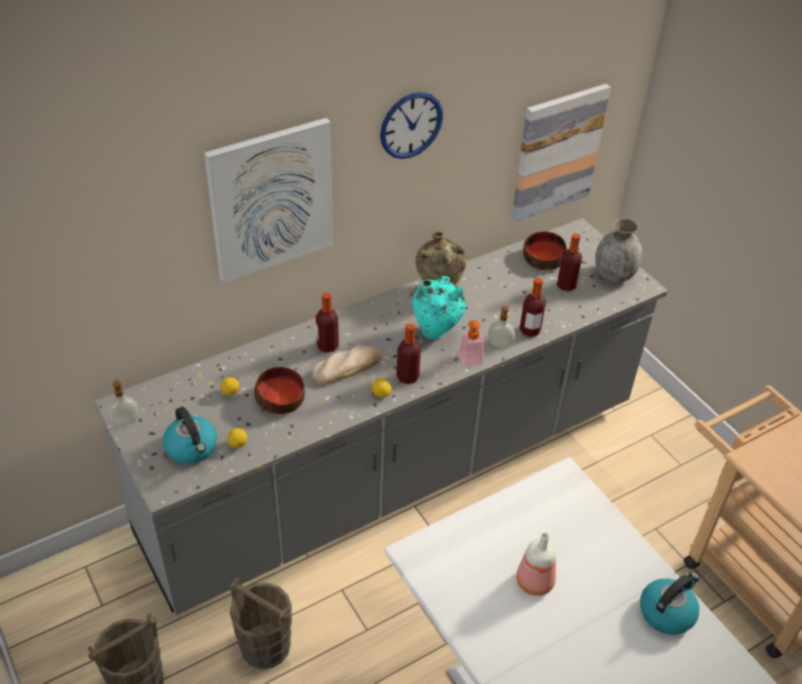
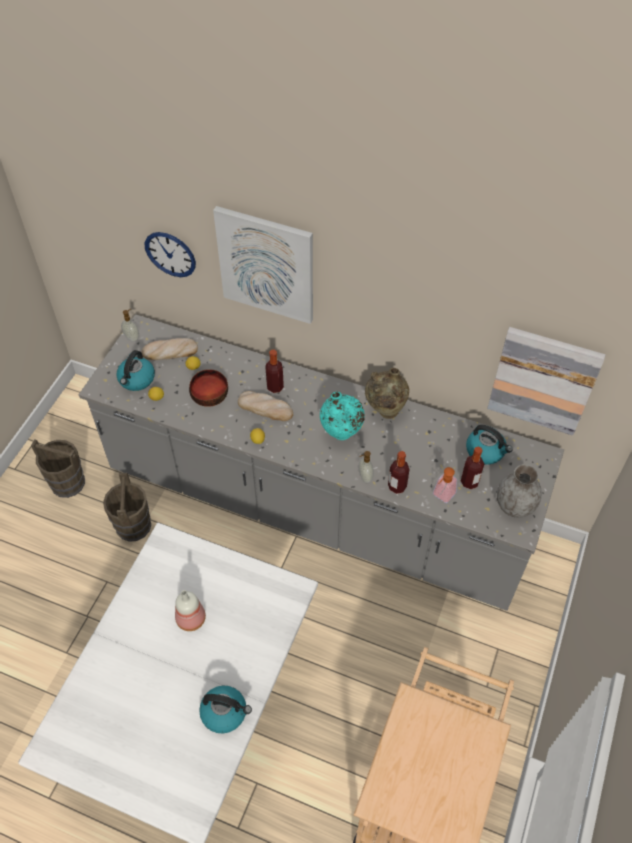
camera: 55 degrees right, 10 degrees up
(185, 400) = (170, 352): none -> bread
(407, 377) = (285, 444): bottle -> none
(411, 125) = (389, 278): wall clock -> wall clock (170, 254)
(471, 362) = (332, 471): soap dispenser -> soap dispenser (441, 496)
(543, 258) = (485, 451): bowl -> kettle

